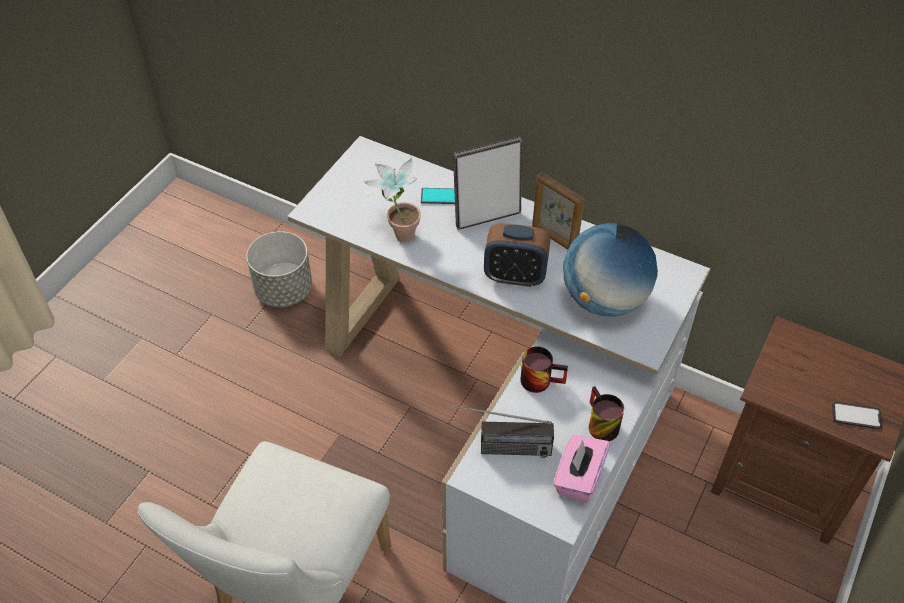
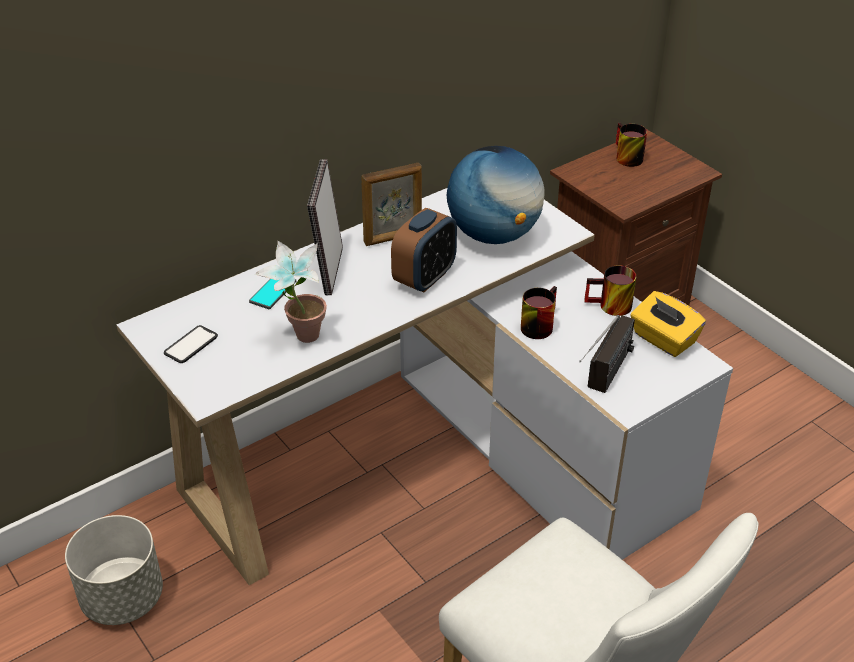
camera: 65 degrees left, 10 degrees down
(578, 478) = (663, 339): pink tissue box -> yellow tissue box
(848, 367) = (624, 157): none -> mug
(856, 416) = (674, 172): phone -> phone (191, 345)

